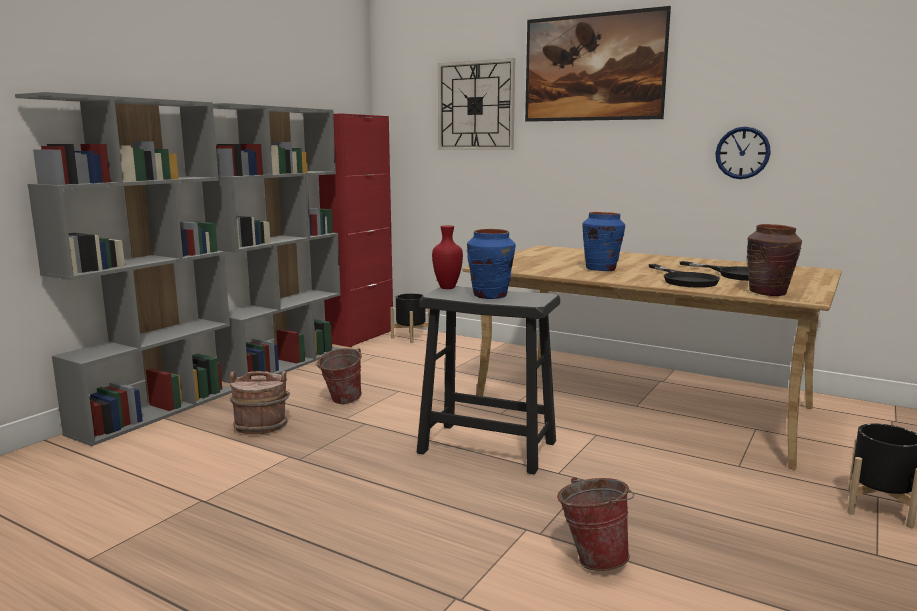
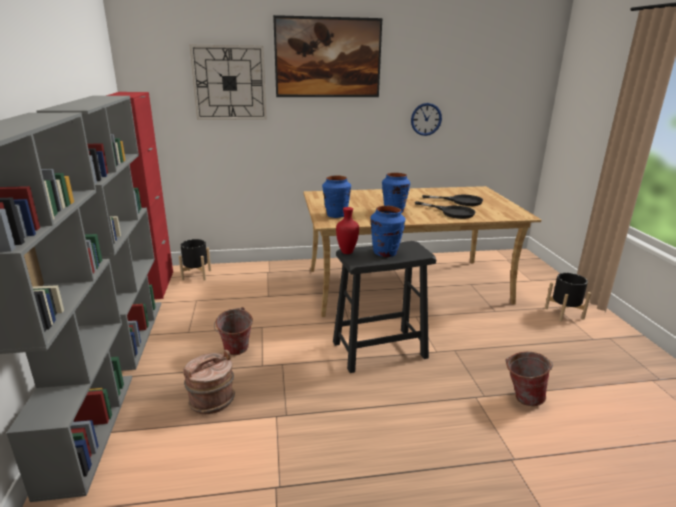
camera: 40 degrees left, 10 degrees up
(516, 263) = (336, 215): none -> blue vase
(768, 292) = (503, 214): brown vase -> none

